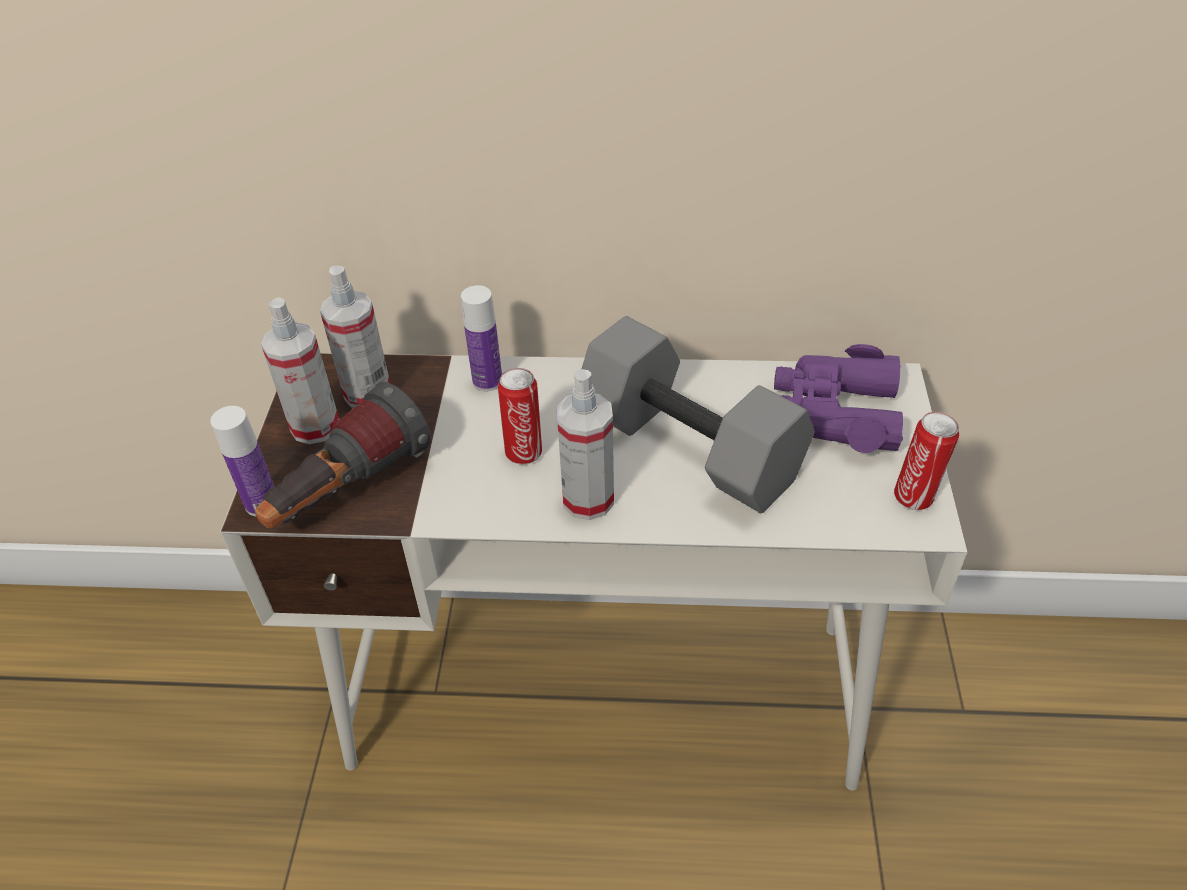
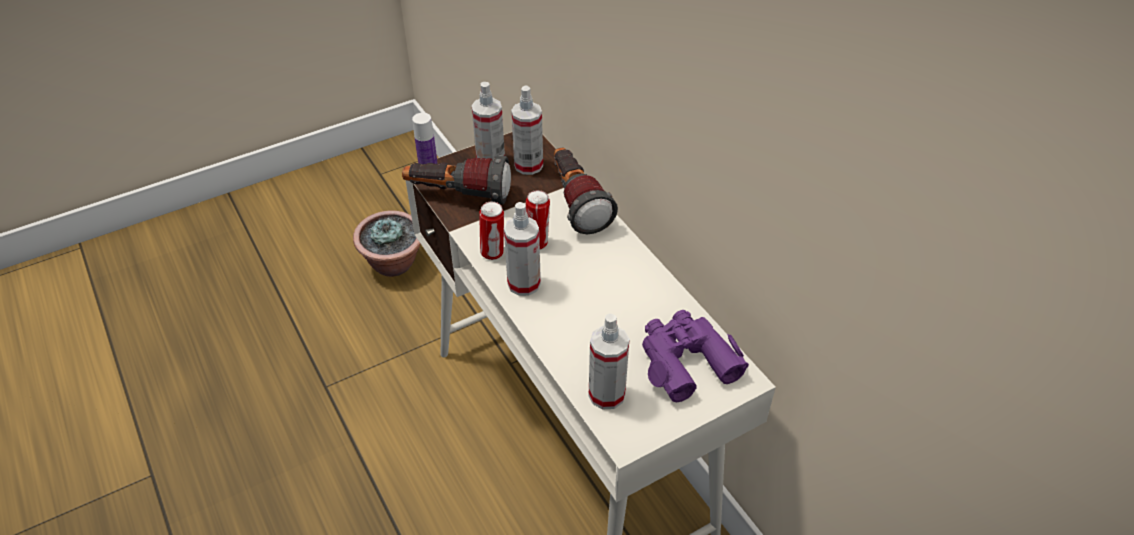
camera: 55 degrees right, 0 degrees up
(130, 745) = (394, 264): none -> potted plant
(487, 381) = (576, 202): bottle -> flashlight
(693, 445) = (600, 308): grey dumbbell -> none
(842, 507) = (606, 394): none -> spray bottle
(915, 496) = (645, 427): can -> can (493, 253)

